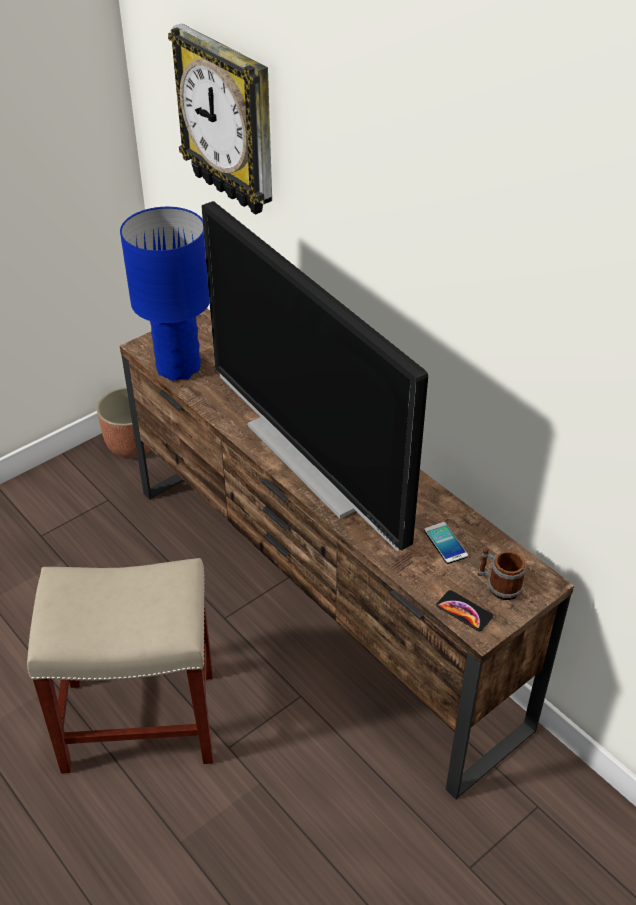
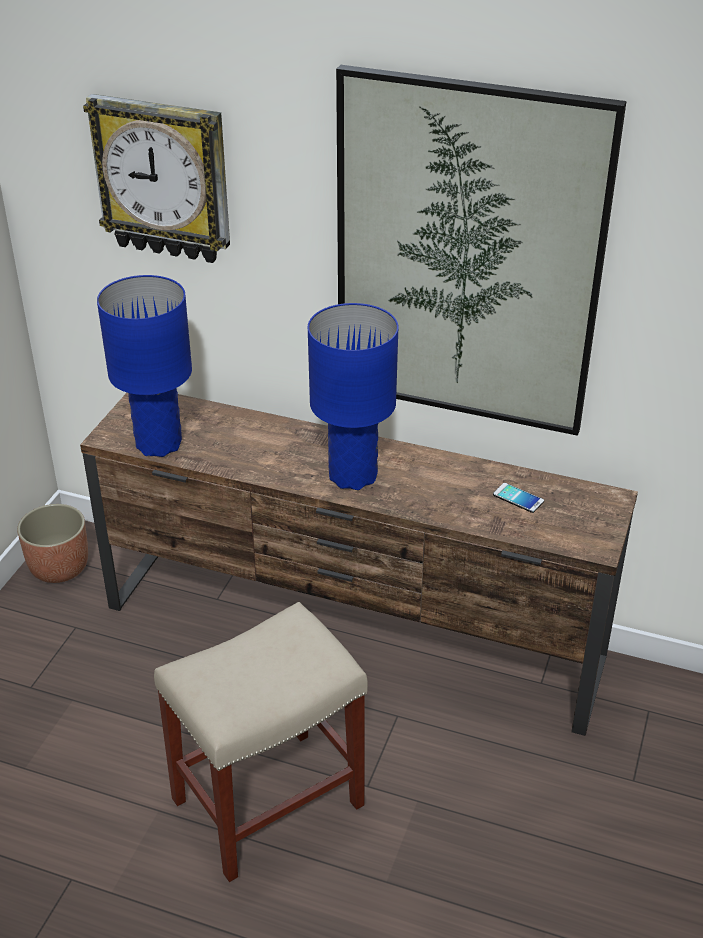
camera: 30 degrees left, 5 degrees down
(313, 460) = (353, 476): television -> blue table lamp
(449, 281) = (467, 258): none -> picture
(464, 611) = (576, 541): phone -> none
(498, 585) = (584, 513): mug -> none

